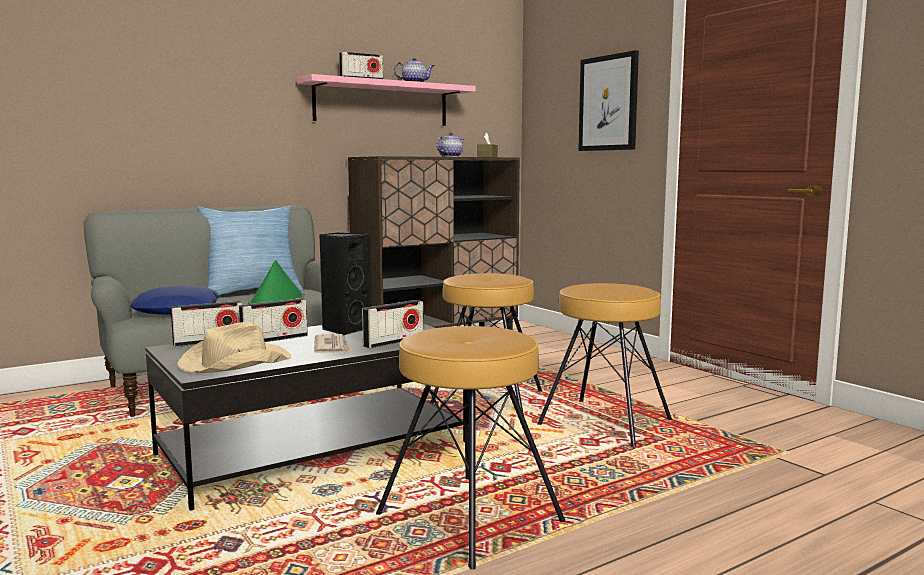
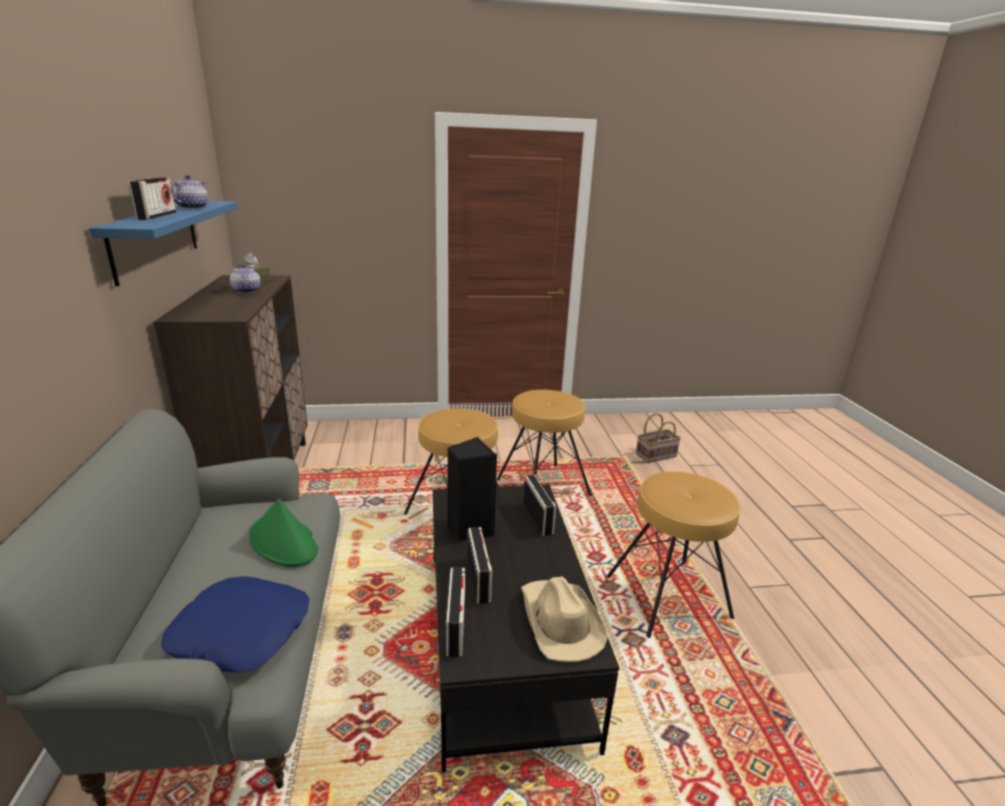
camera: 65 degrees left, 15 degrees up
(252, 292) = (180, 548): pillow -> none
(332, 347) = (536, 552): newspaper -> none
(382, 103) = (156, 238): pink shelf -> blue shelf
(608, 103) = (363, 216): picture -> none
(847, 472) = (656, 455): none -> basket

